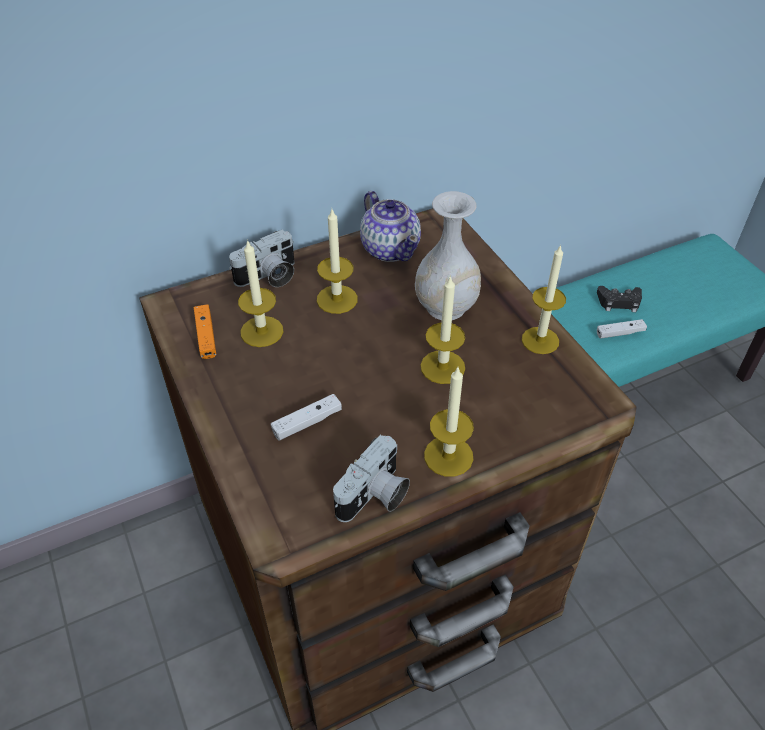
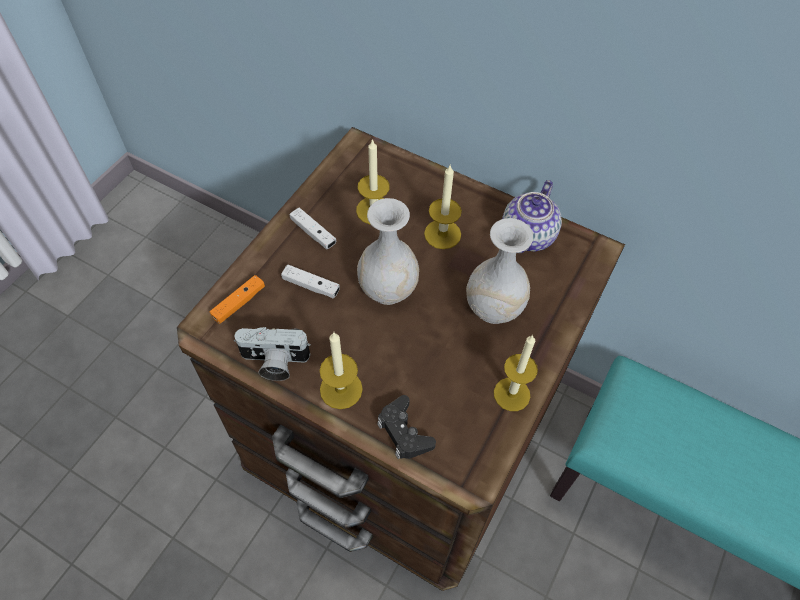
camera: 55 degrees right, 10 degrees up
(206, 336) = (345, 183): orange game controller -> orange game controller (239, 303)
(268, 277) = (430, 181): camera -> none
(364, 365) = (388, 289): none -> white vase
(442, 367) = (426, 339): candle -> none
(619, 302) = (740, 460): black game controller -> black game controller (404, 432)
(620, 333) = (700, 480): white game controller -> white game controller (313, 233)

